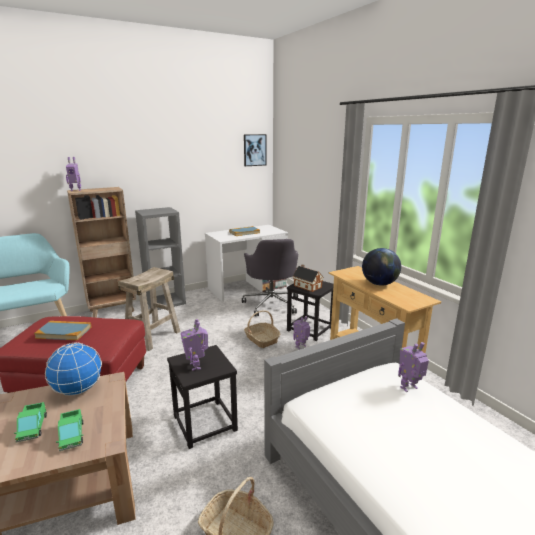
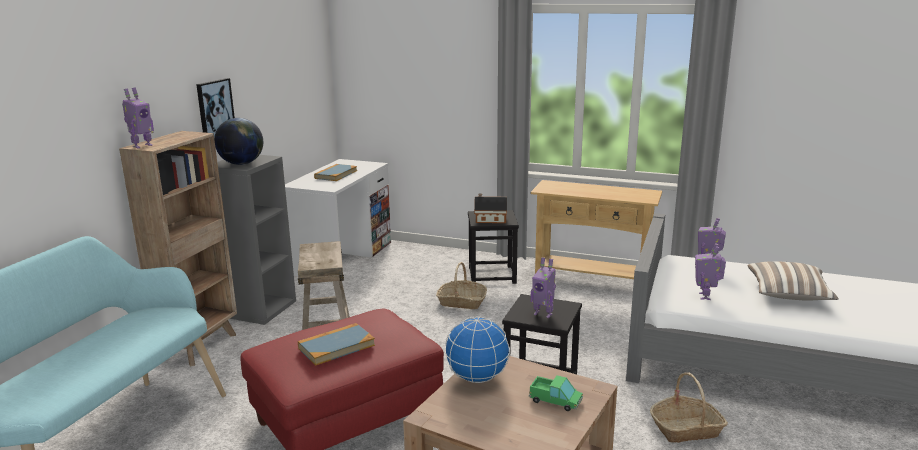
camera: 40 degrees left, 0 degrees up
(32, 428) = (509, 415): toy truck -> none
(254, 150) = (315, 49): picture -> picture (215, 109)
(271, 303) = (406, 265): grey office chair -> none
(301, 346) = (511, 293): toy robot -> toy robot (706, 296)
(379, 284) = (594, 190): globe -> globe (241, 163)
(440, 461) = (788, 295): none -> pillow

